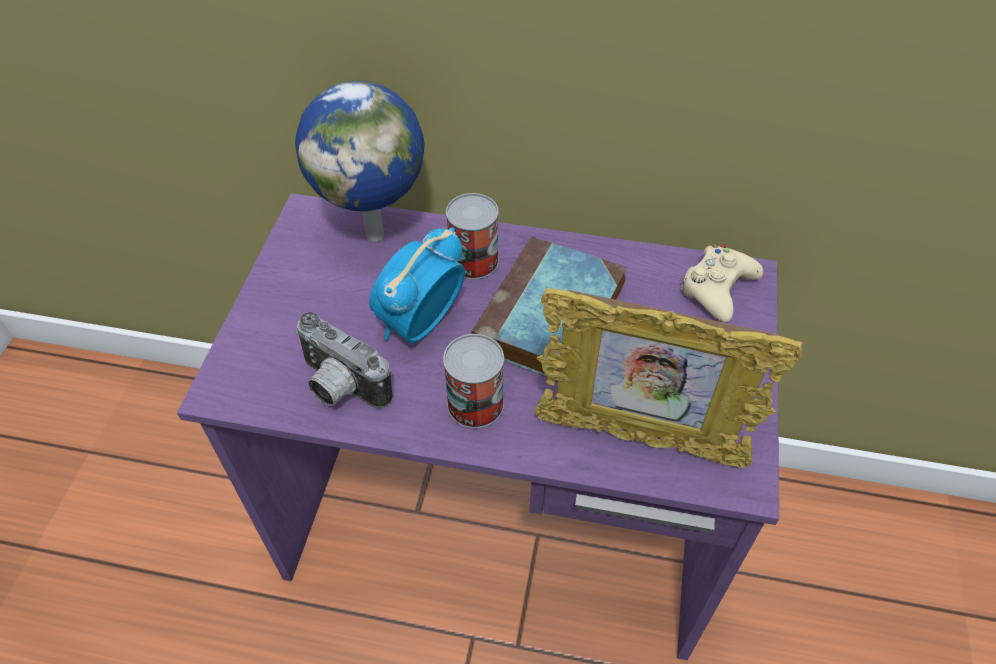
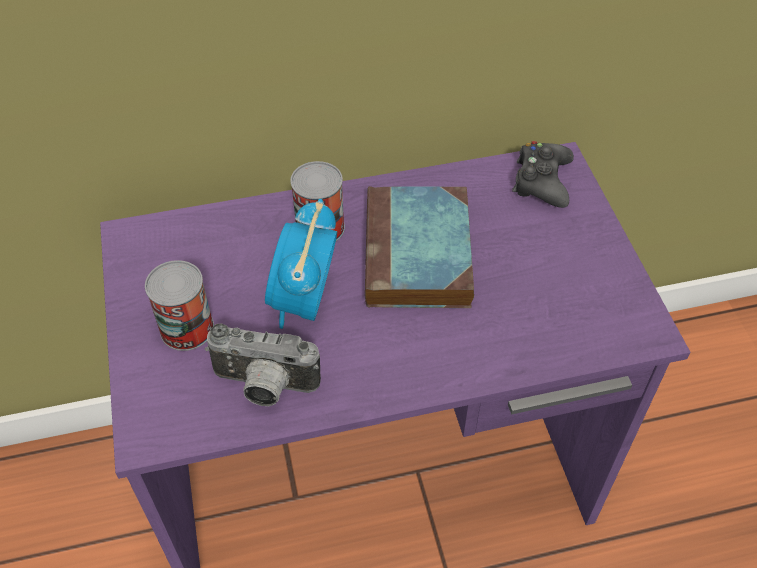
camera: 25 degrees left, 0 degrees up
(376, 233) = (212, 232): globe -> none
(475, 404) = (397, 354): can -> can (187, 328)
(639, 439) = (550, 331): picture frame -> none
(717, 288) = (542, 181): beige game controller -> black game controller

